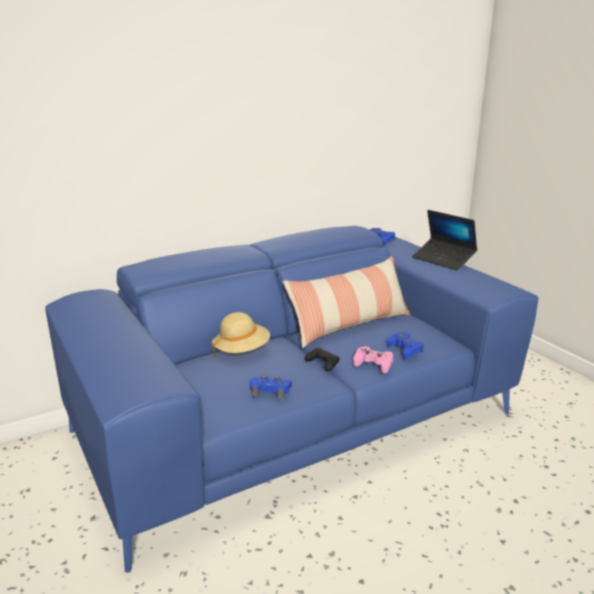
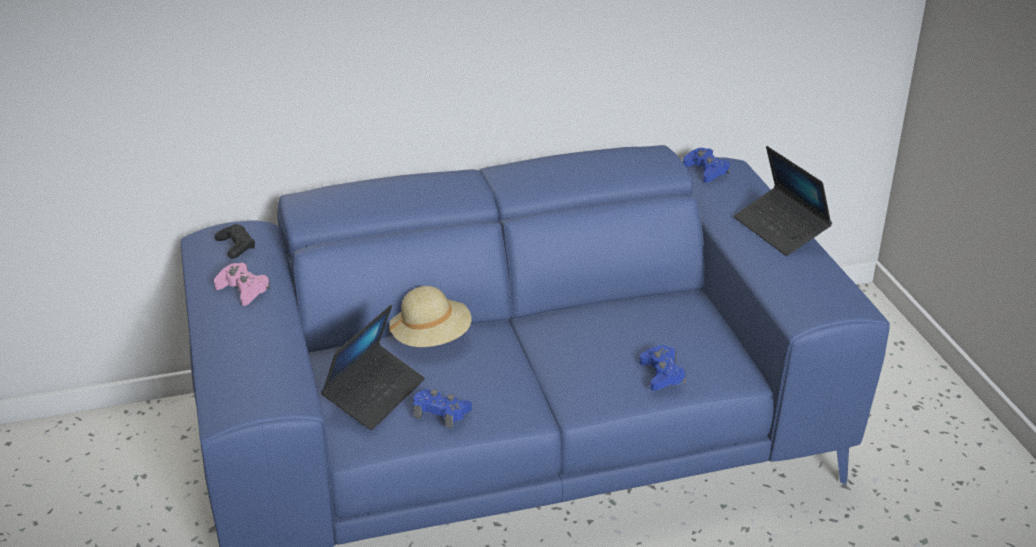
camera: 15 degrees right, 10 degrees up
(217, 387) = (374, 394): none -> laptop
(322, 363) = (534, 378): black game controller -> black game controller (236, 246)
(349, 325) = (606, 316): pillow -> none
(373, 363) = (604, 391): pink game controller -> pink game controller (243, 290)

